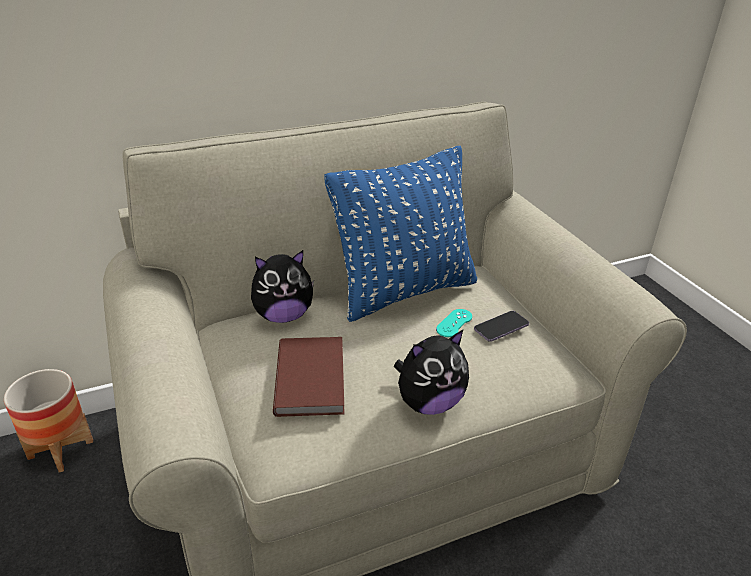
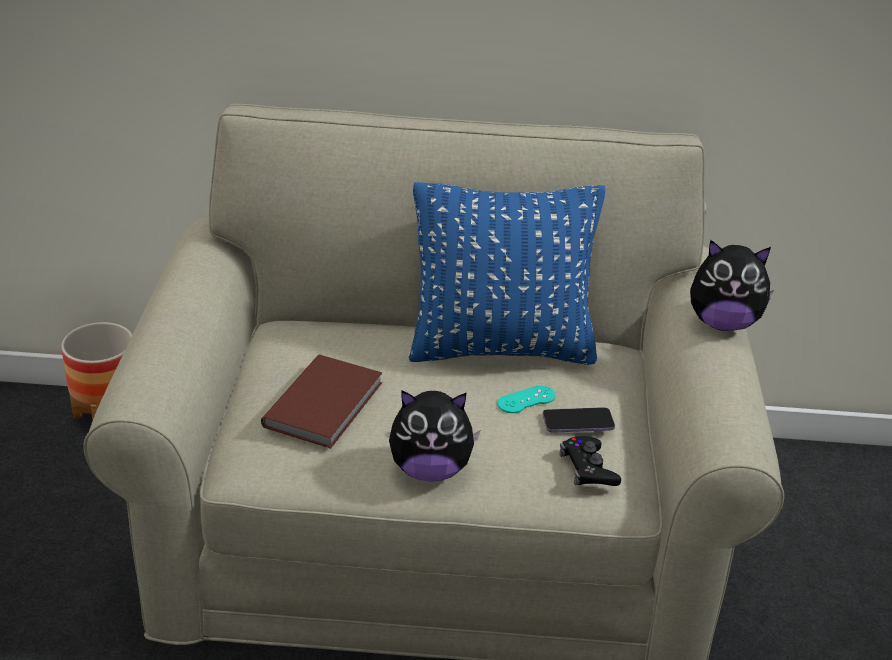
camera: 25 degrees right, 0 degrees up
(283, 316) = (346, 334): plush toy -> plush toy (723, 323)
(536, 359) = (588, 468): none -> black game controller

